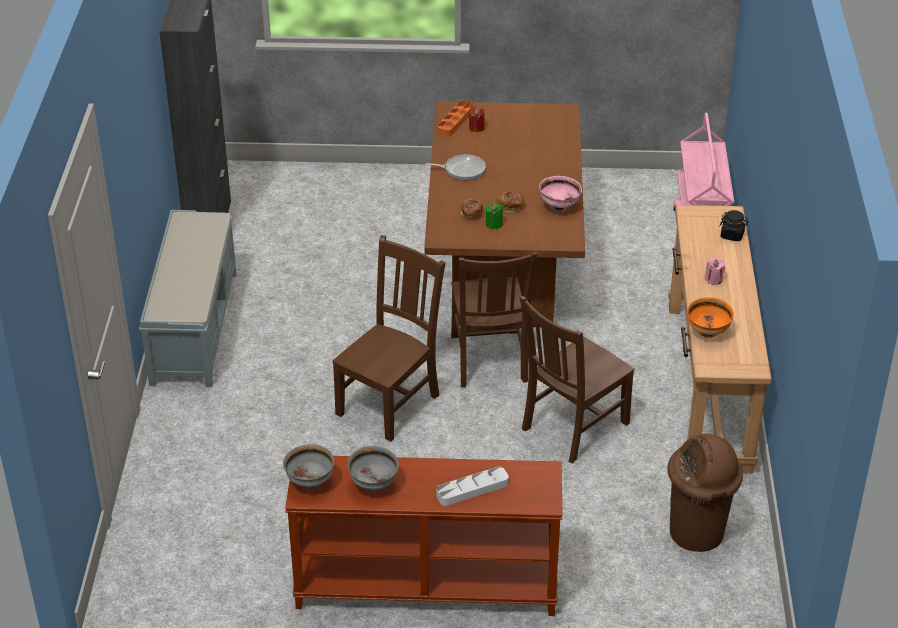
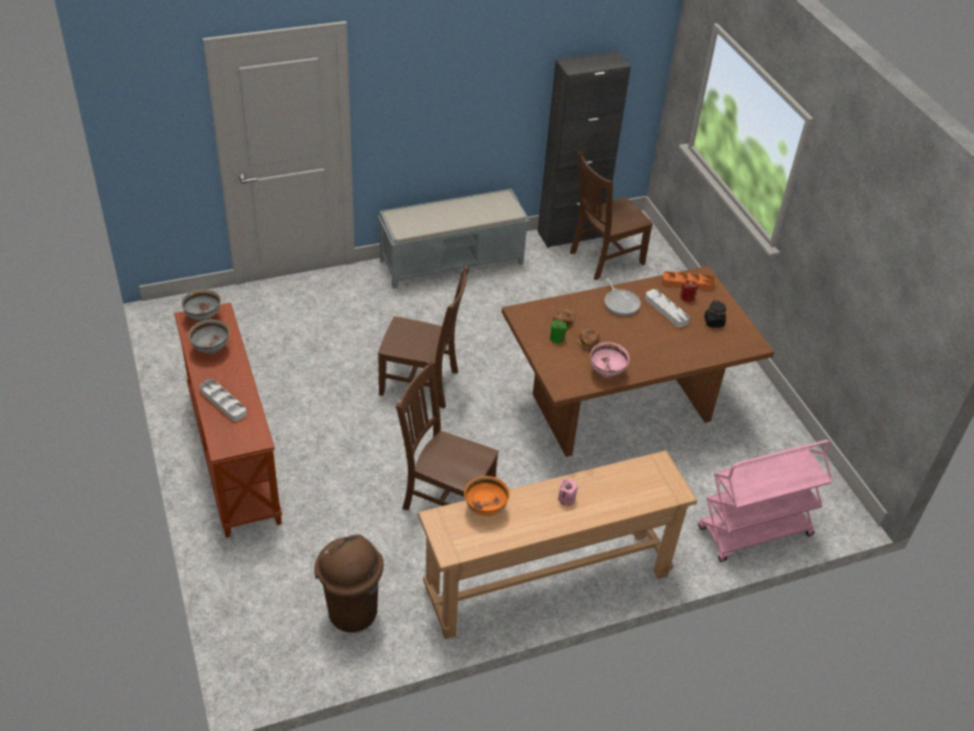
camera: 65 degrees right, 5 degrees up
(489, 146) = (666, 310): none -> grey tray
(489, 360) = (501, 427): brown chair -> brown chair (604, 258)
(732, 235) = (643, 500): black jar -> black jar (714, 322)

